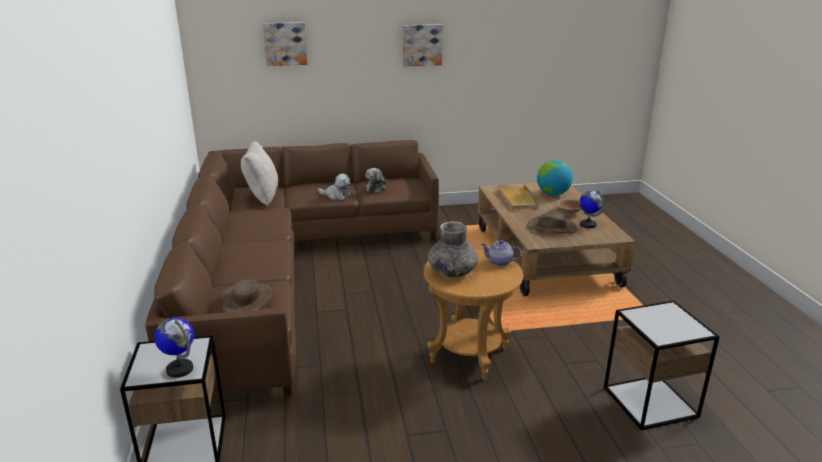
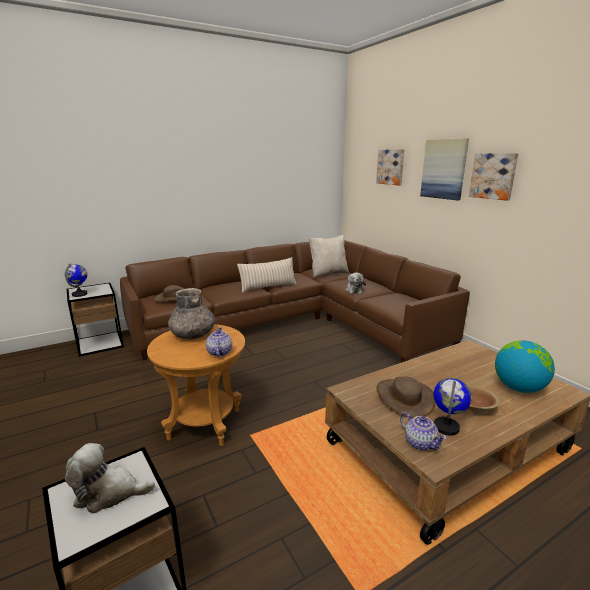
camera: 70 degrees right, 5 degrees down
(271, 235) = (268, 287): none -> beige pillow
(365, 42) = (444, 169): none -> picture
(376, 188) = (387, 298): plush toy -> plush toy (109, 493)
(517, 199) = (463, 365): beige tray -> none
(601, 235) = (420, 442): none -> teapot

